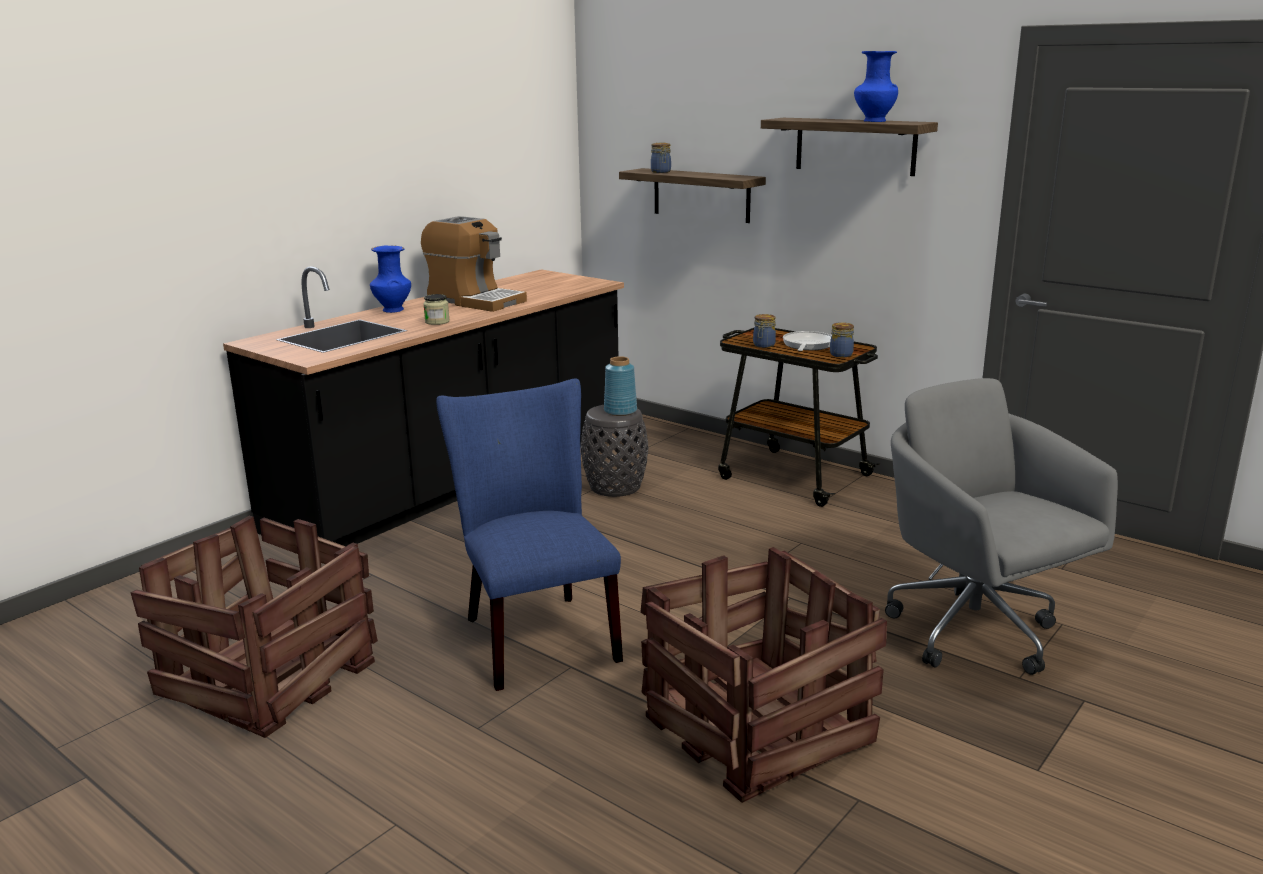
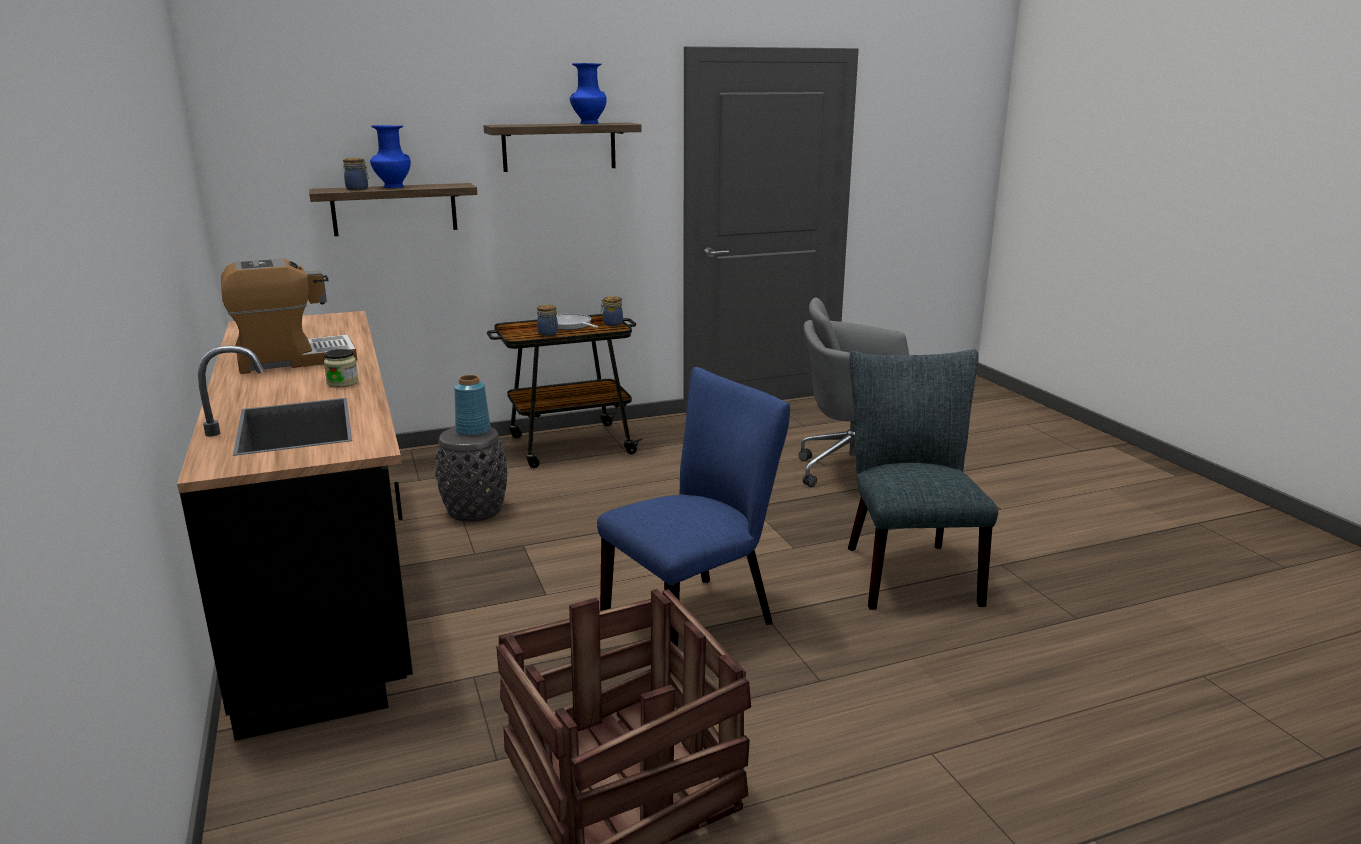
camera: 60 degrees left, 0 degrees up
(392, 310) = (238, 391): blue vase -> blue vase (392, 187)
(535, 634) = (697, 617): blue chair -> blue chair turned 135 degrees clockwise
(758, 729) = (906, 570): crate -> grey chair

